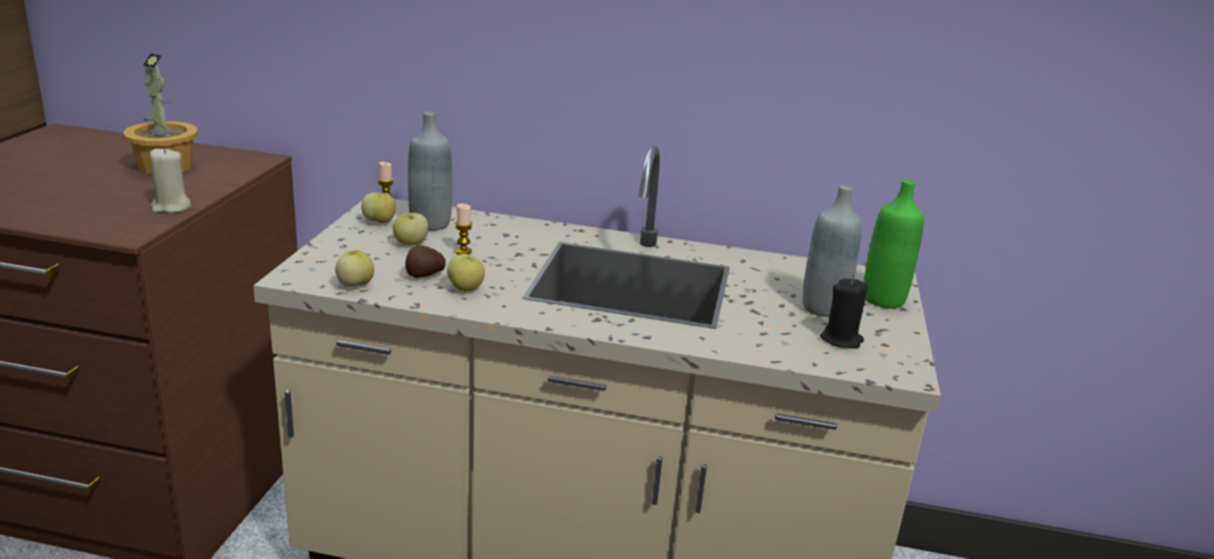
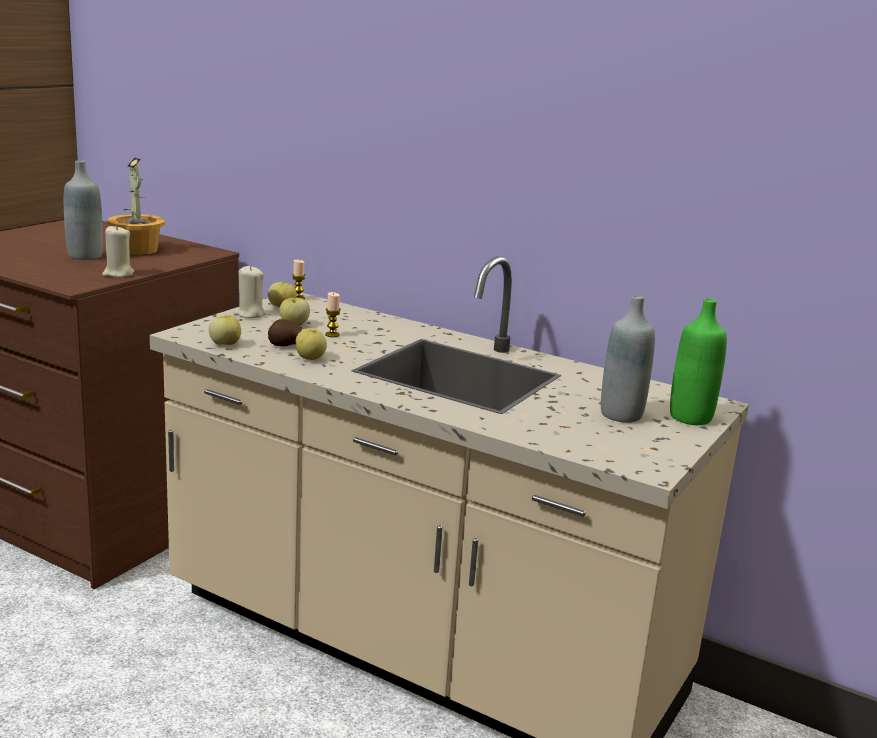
camera: 20 degrees right, 5 degrees down
(350, 236) = (250, 314): none -> beige candle
(430, 223) = (323, 314): grey bottle -> grey bottle (85, 256)
(841, 340) = (614, 438): black candle -> none

